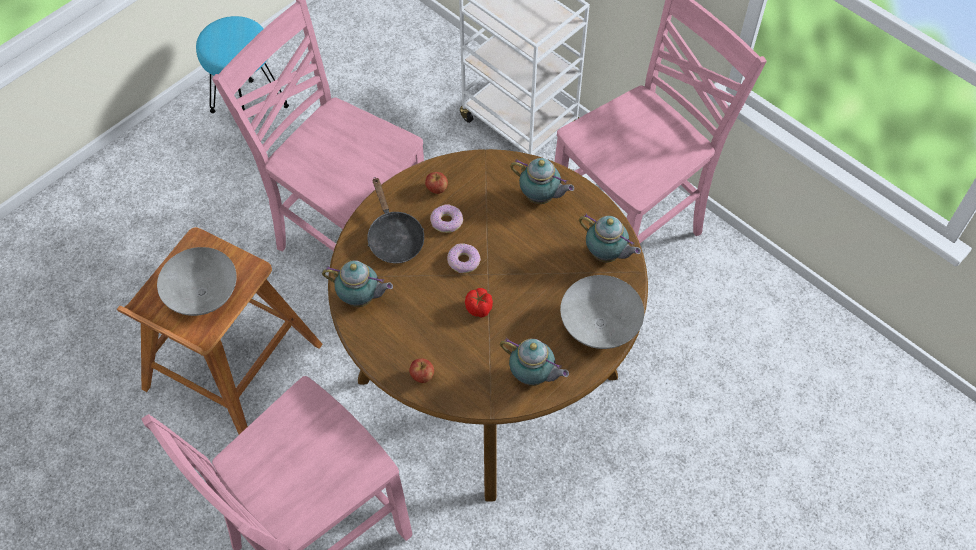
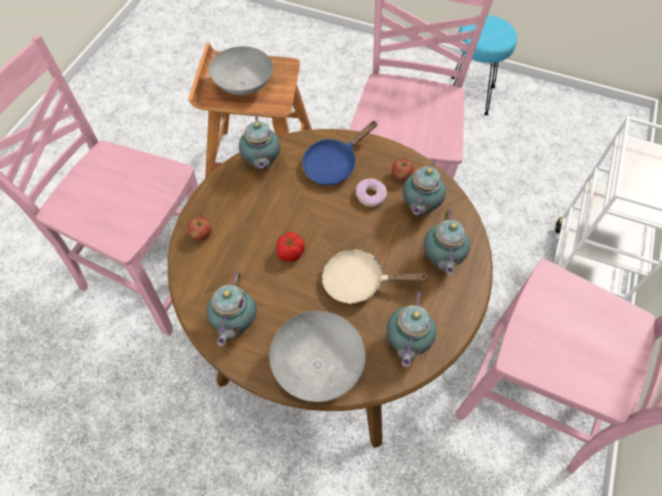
camera: 65 degrees right, 0 degrees up
(394, 237) = (333, 164): black frying pan -> blue frying pan
(463, 261) = (335, 223): donut -> none
(479, 190) = (419, 208): none -> teapot
(534, 265) = (359, 282): none -> beige frying pan

